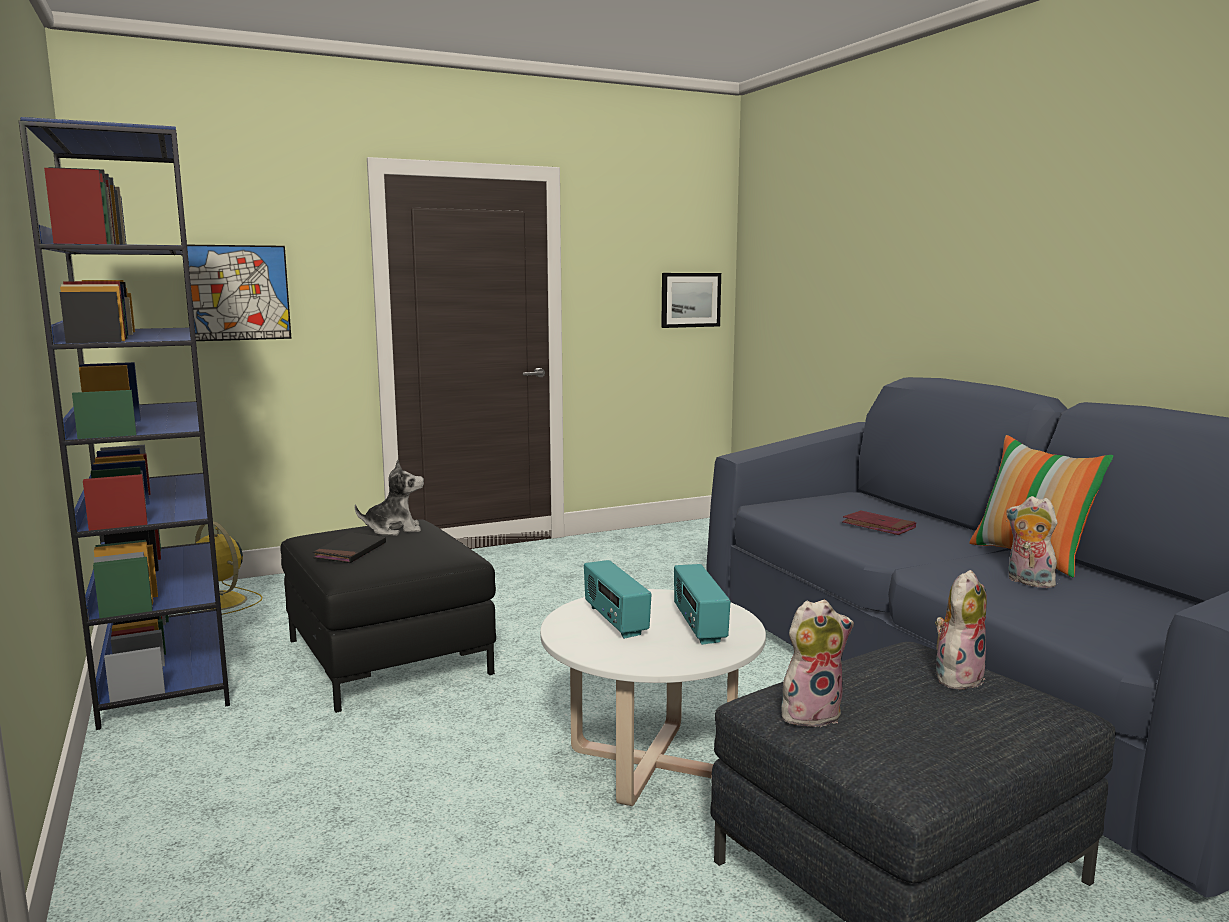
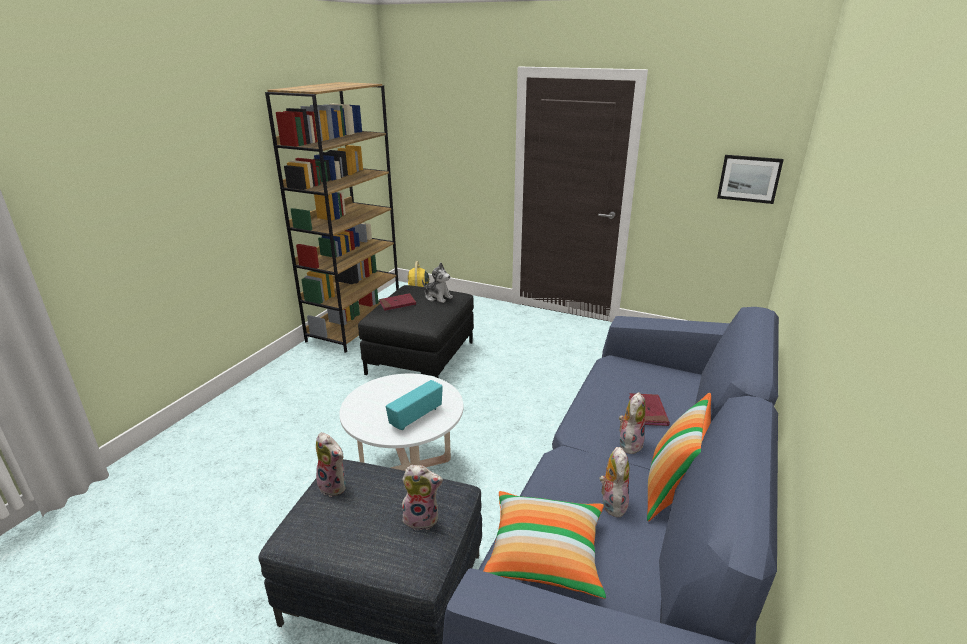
camera: 50 degrees right, 15 degrees up
(165, 670) = (355, 326): blue bookcase -> brown bookcase
(238, 293) = (449, 145): picture -> none
(350, 551) = (397, 304): black book -> red book
(614, 621) = (396, 394): radio -> none
(930, 546) = (629, 443): none -> plush toy
(1096, 629) = (545, 554): none -> pillow

